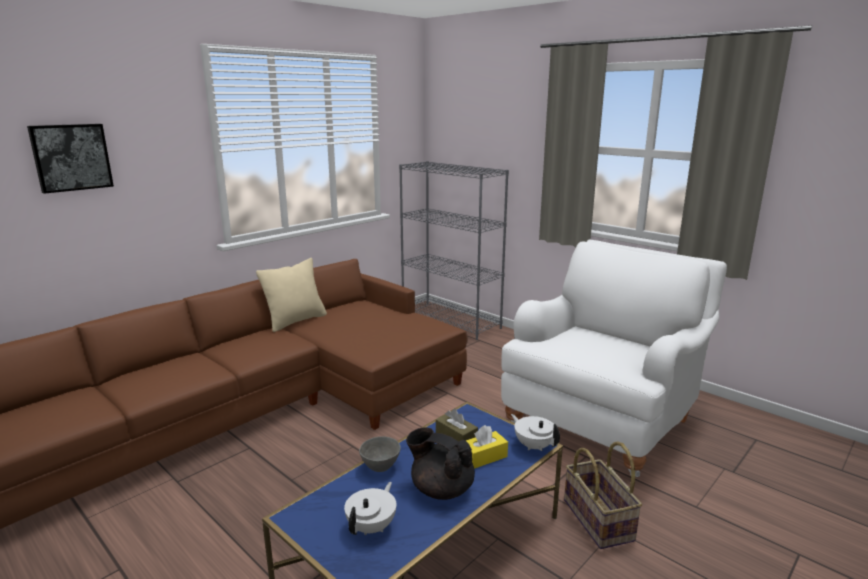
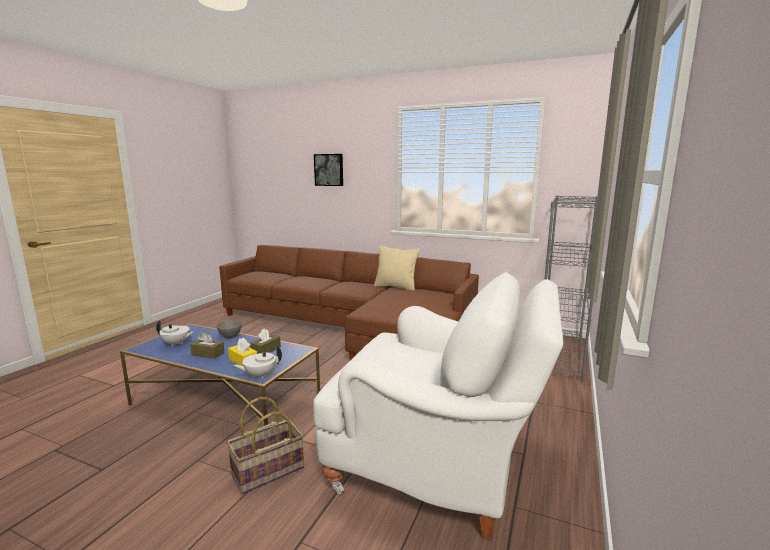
camera: 70 degrees right, 5 degrees down
(441, 489) = (208, 354): black teapot -> brown tissue box
(534, 445) = (259, 375): white teapot -> white teapot turned 150 degrees counterclockwise

